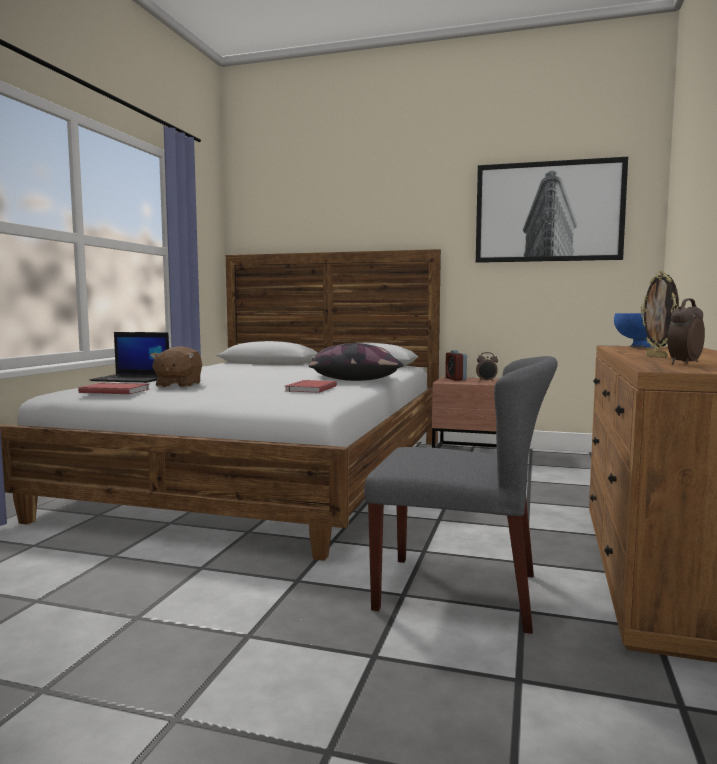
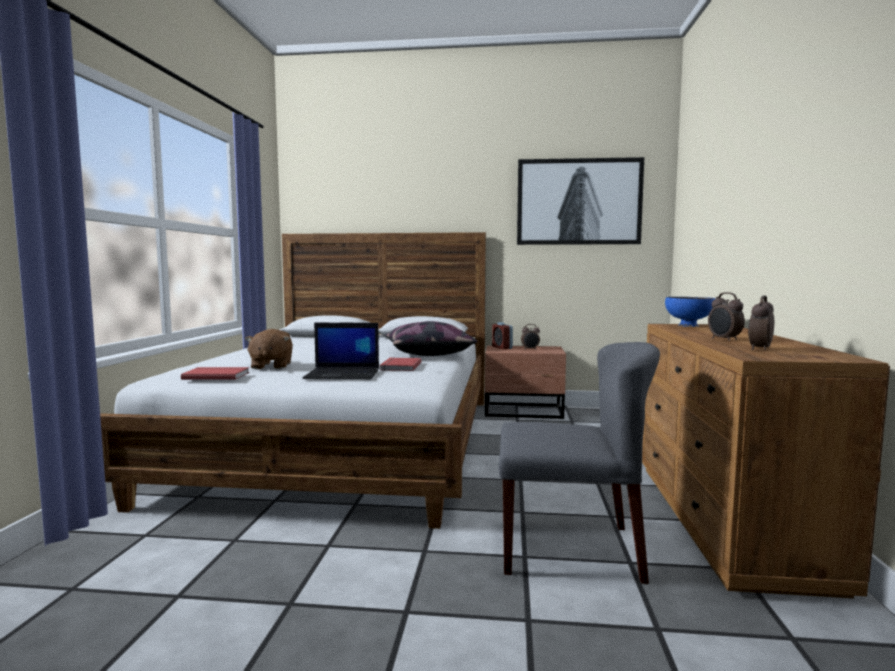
camera: 10 degrees left, 0 degrees up
(132, 379) = (220, 361): laptop -> laptop (343, 374)
(657, 357) = (724, 340): picture frame -> alarm clock

